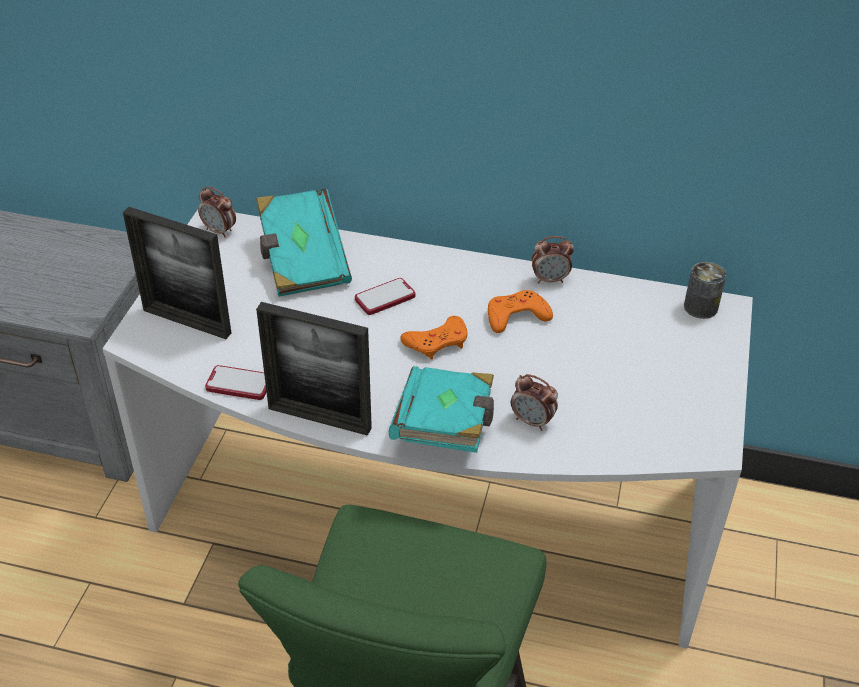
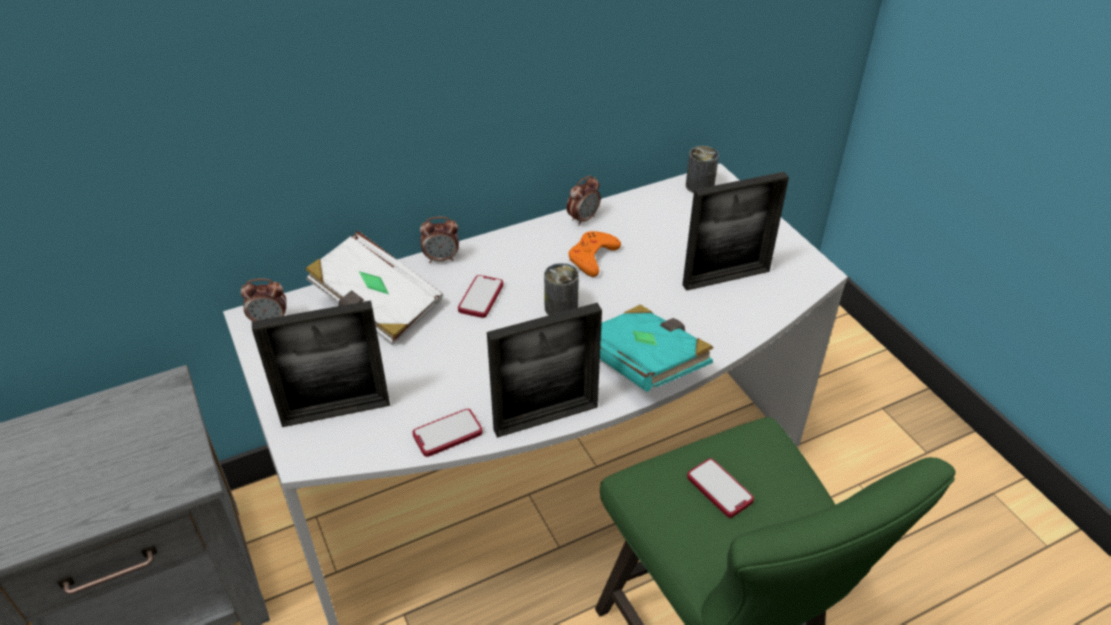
camera: 40 degrees left, 0 degrees up
(302, 261) = (376, 306): turquoise book -> white book
(408, 569) = (719, 489): none -> phone
(437, 342) = (561, 308): orange game controller -> can
(532, 421) = (694, 324): alarm clock -> alarm clock (441, 258)
(614, 401) = (726, 278): none -> picture frame

